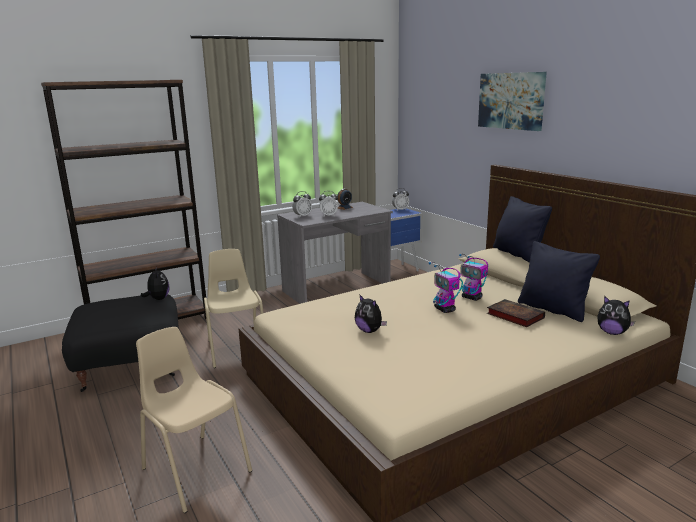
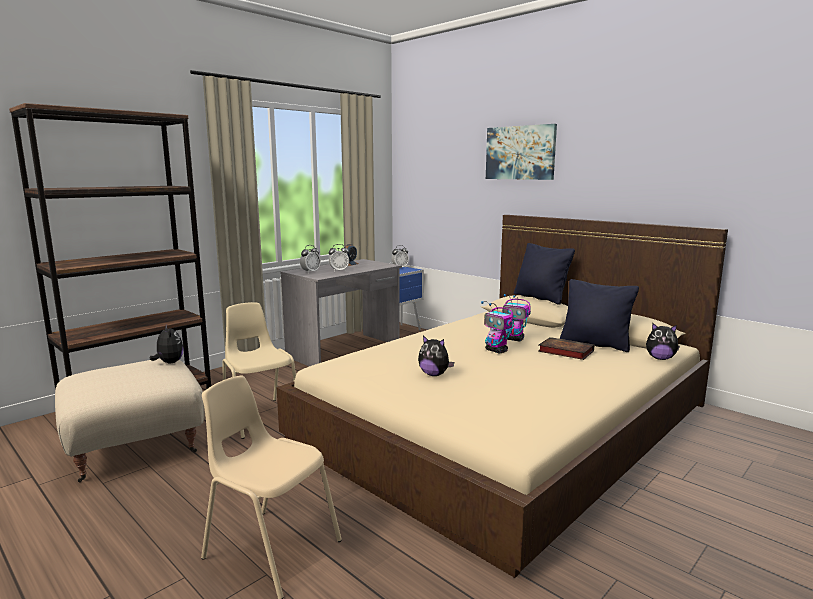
camera: 15 degrees left, 5 degrees down
(130, 368) = (135, 449): black ottoman -> beige ottoman

